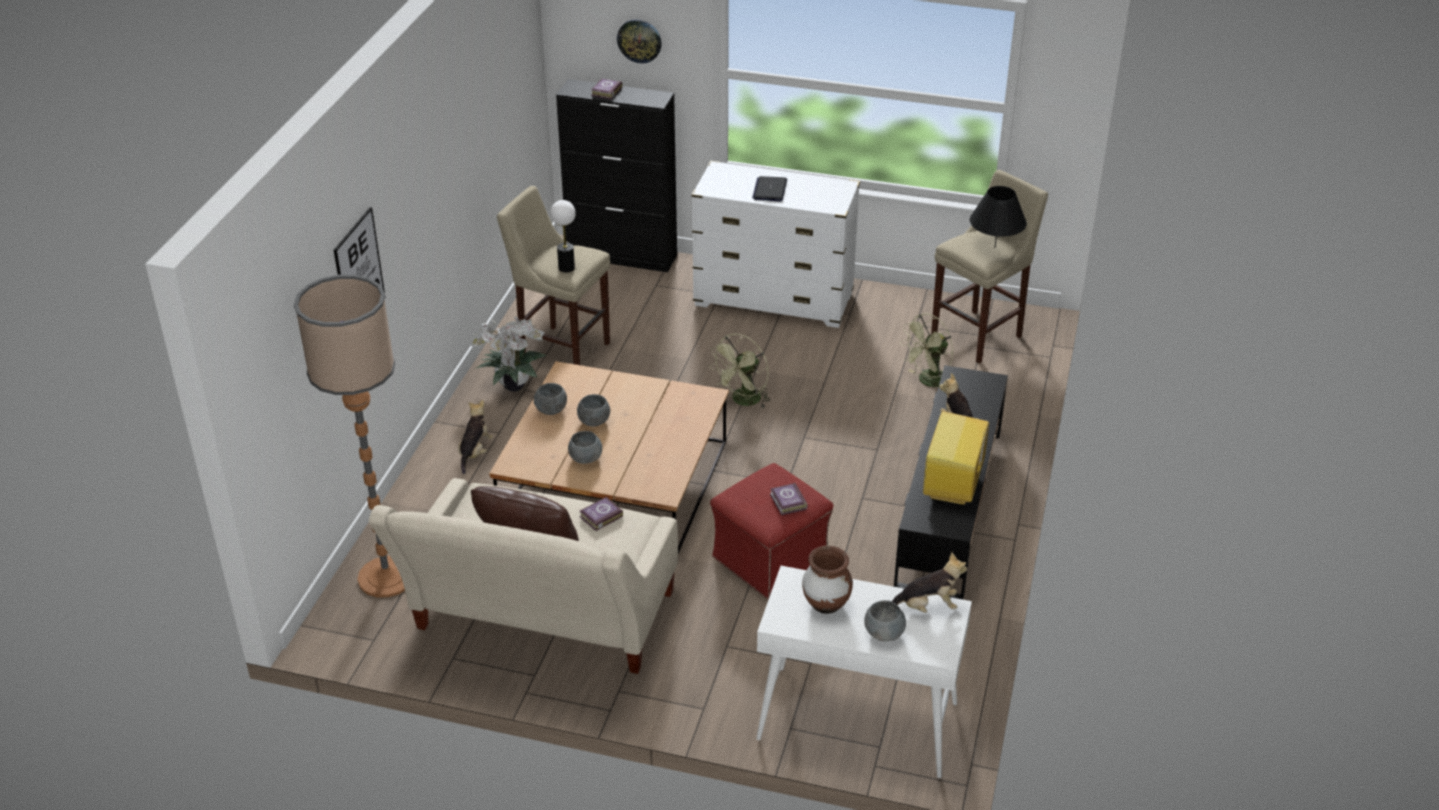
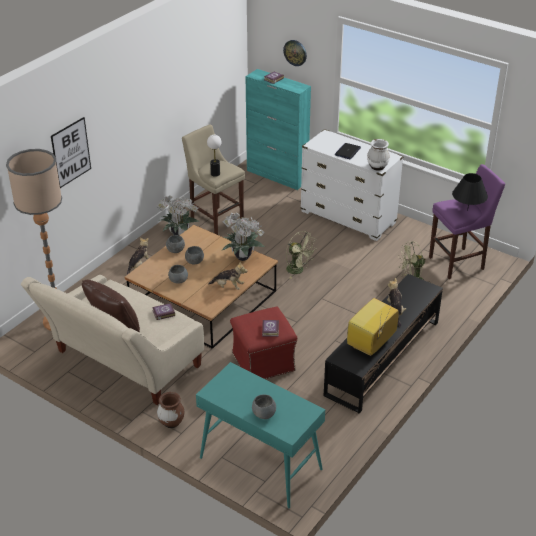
camera: 20 degrees right, 0 degrees up
(622, 256) = (277, 176): black cabinet -> turquoise cabinet
(667, 396) = (241, 257): none -> potted plant
(743, 401) = (298, 270): green fan -> green fan turned 105 degrees counterclockwise
(826, 604) = (242, 389): brown vase -> brown vase (171, 422)
(831, 206) = (377, 167): none -> white vase
(856, 722) = (260, 464): white console table -> turquoise console table
(927, 607) = (297, 406): plush toy -> plush toy (228, 286)
(980, 335) = (459, 262): beige stool -> purple stool

